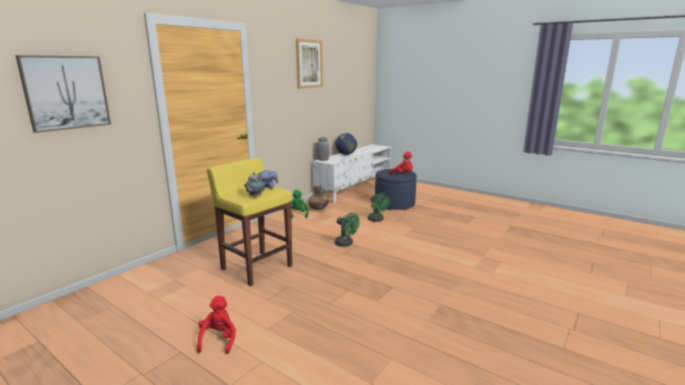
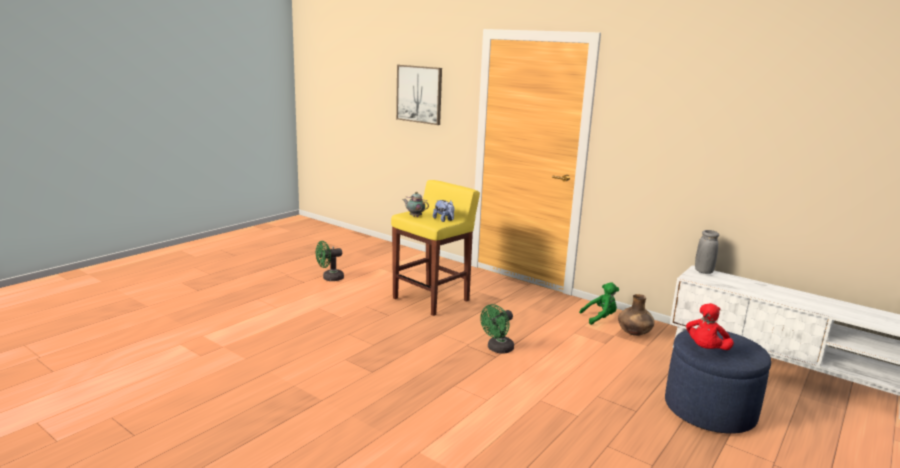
camera: 90 degrees right, 0 degrees up
(218, 340) = (311, 292): red plush toy -> none
(309, 64) = (728, 97): picture -> none
(346, 154) = (775, 290): globe -> none
(377, 220) = (605, 381): green fan -> green fan (329, 278)

